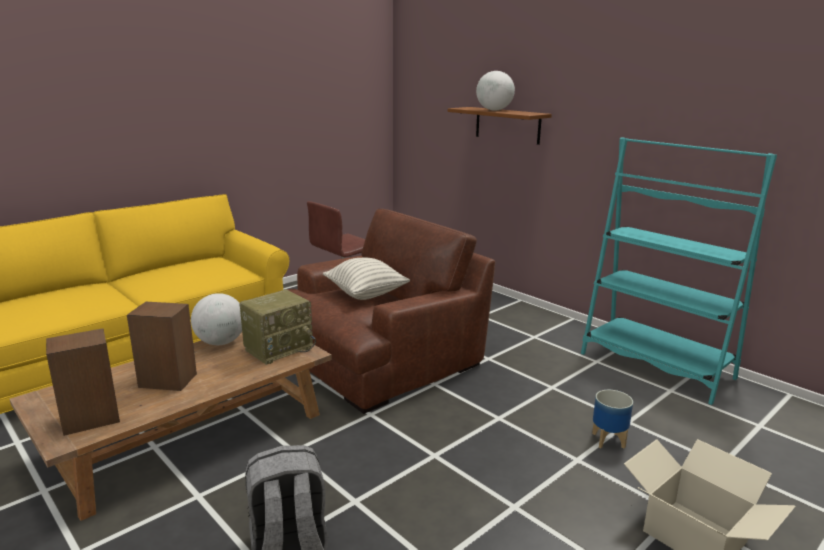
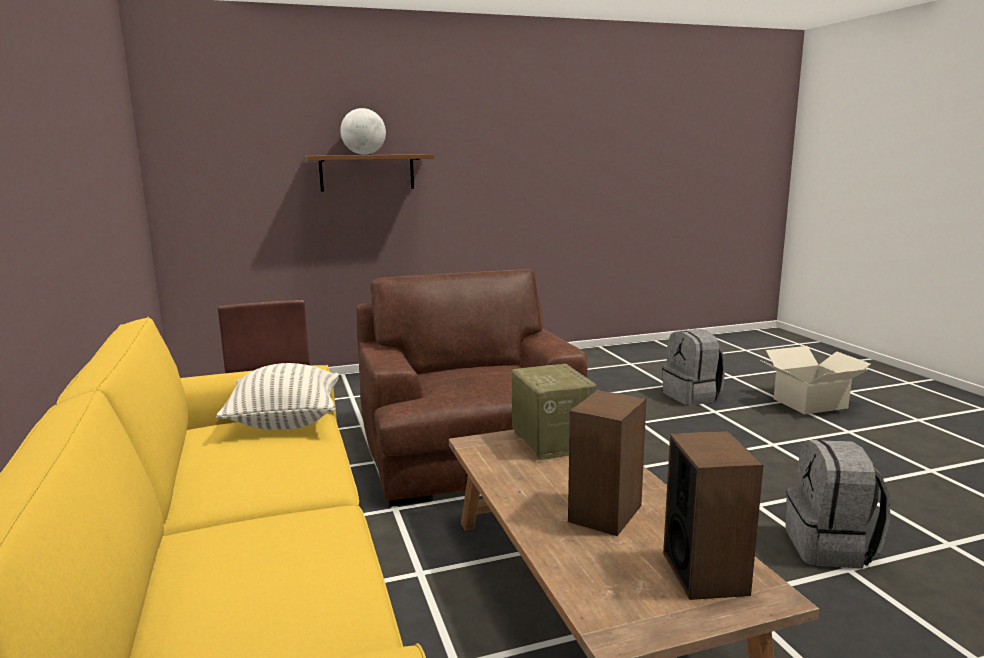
camera: 65 degrees left, 5 degrees down
(220, 342) = (502, 473): globe -> none
(366, 294) = (470, 371): pillow -> pillow (285, 422)
(608, 441) = (692, 396): planter -> grey backpack
(656, 366) = (590, 358): turquoise bookcase -> none

